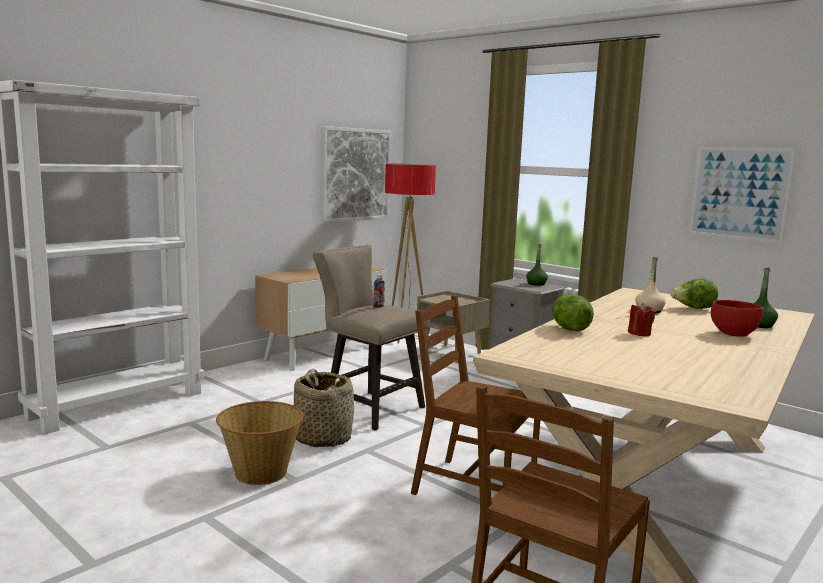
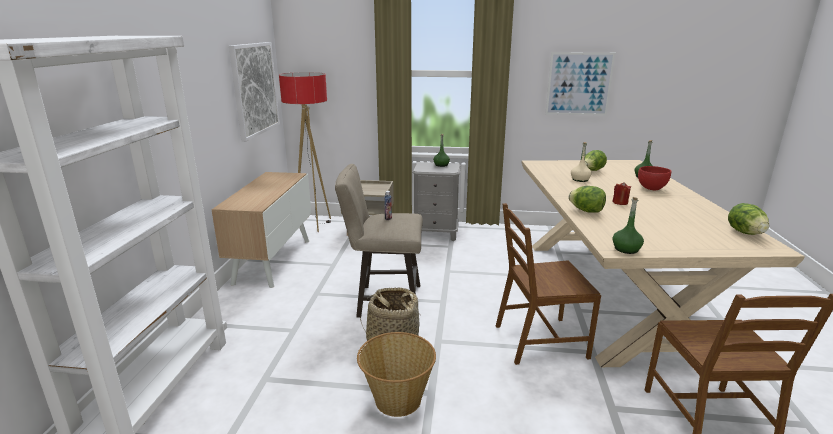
camera: 35 degrees left, 10 degrees up
(520, 358) = (626, 249): none -> green bottle
(742, 387) = (745, 233): none -> lettuce

